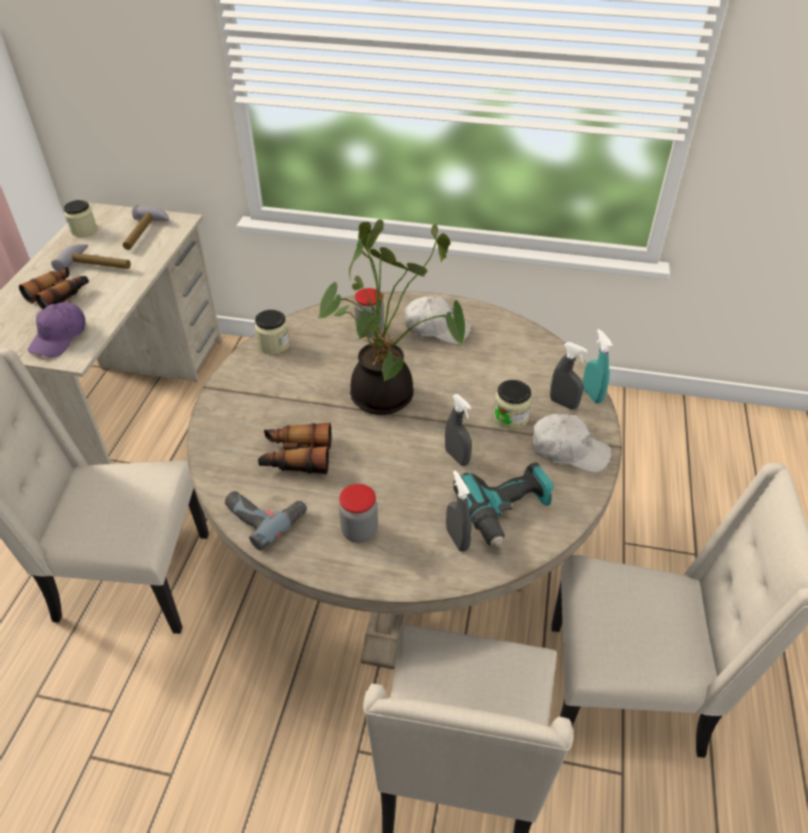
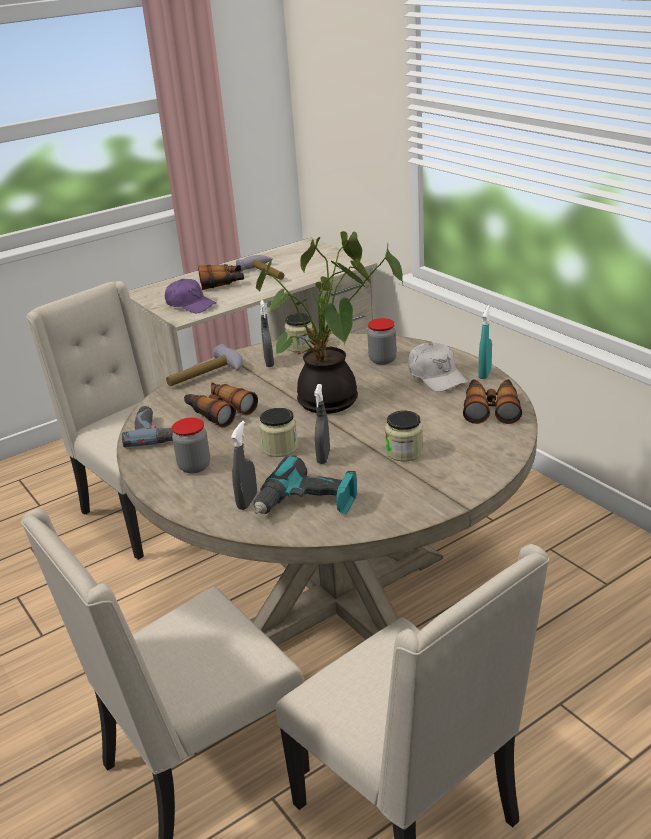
camera: 45 degrees right, 15 degrees down
(59, 337) = (190, 305): purple cap -> purple cap turned 120 degrees counterclockwise
(84, 230) = (286, 252): jar -> jar (280, 448)
(144, 233) = (321, 263): hammer -> hammer (206, 376)
(516, 342) = (491, 408): none -> binoculars
(563, 403) = (465, 461): grey spray bottle -> grey spray bottle (269, 363)
(568, 450) = (418, 491): white cap -> none
(592, 395) = (501, 466): turquoise spray bottle -> turquoise spray bottle (484, 374)

